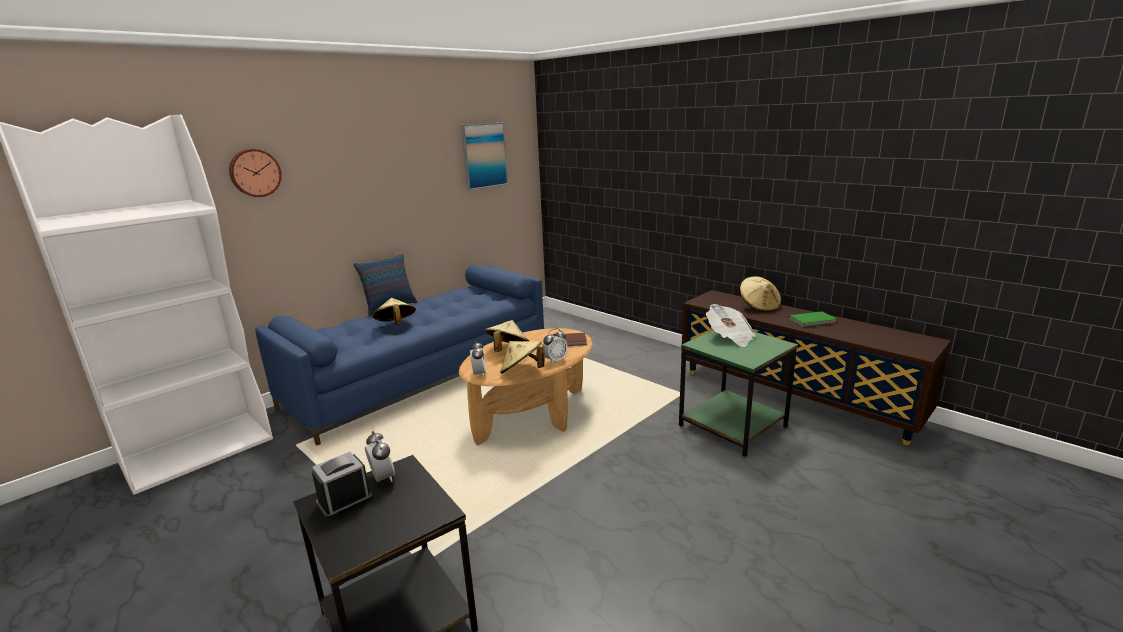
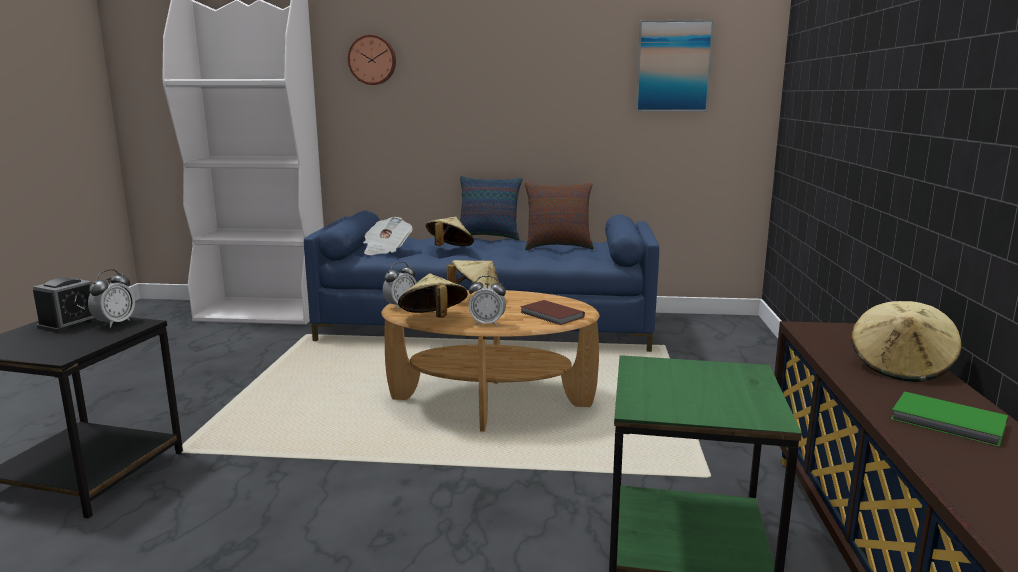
camera: 50 degrees right, 5 degrees down
(344, 501) = (69, 323): alarm clock -> alarm clock turned 105 degrees clockwise
(457, 299) = (558, 247): none -> brown pillow
(730, 337) = (712, 377): newspaper -> newspaper (386, 250)

